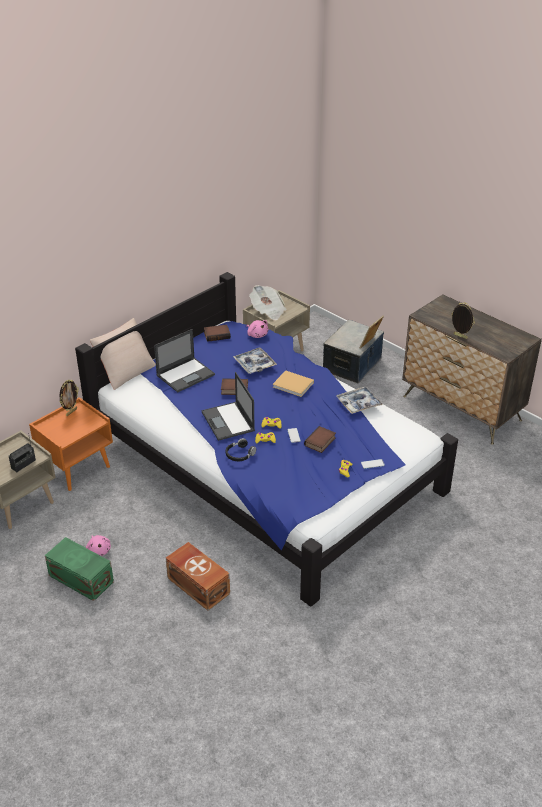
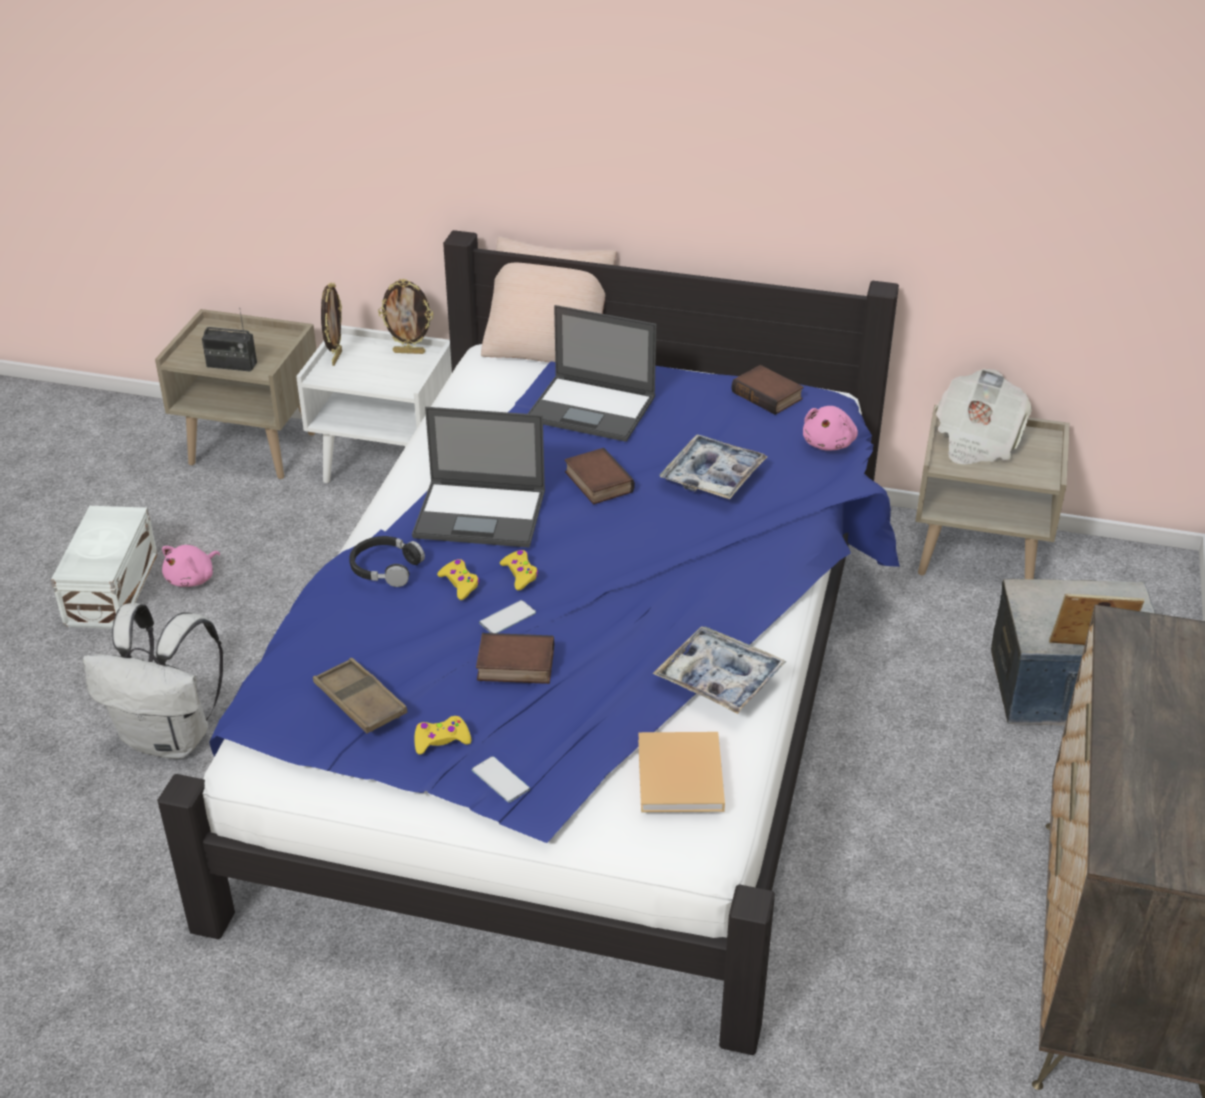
camera: 60 degrees right, 0 degrees up
(77, 468) = (388, 465): orange nightstand -> white nightstand
(81, 579) = (109, 590): green storage box -> white storage box
(198, 584) = (171, 738): brown storage box -> white backpack
(228, 422) = (482, 514): laptop -> laptop turned 120 degrees counterclockwise
(294, 385) = (689, 554): beige book -> beige book (680, 778)
(311, 482) = (360, 702): none -> brown tray
(459, 336) = (1105, 728): picture frame -> picture frame (336, 358)

